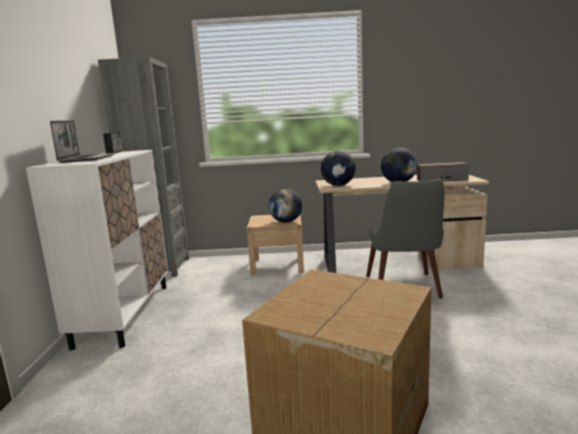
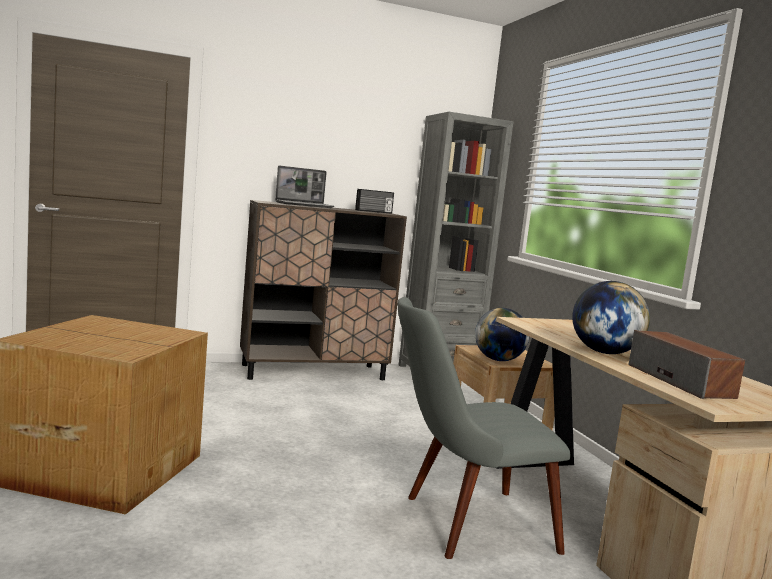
camera: 70 degrees right, 5 degrees down
(125, 313) = (314, 372): white cabinet -> brown cabinet
(338, 185) = (546, 325): globe -> none

